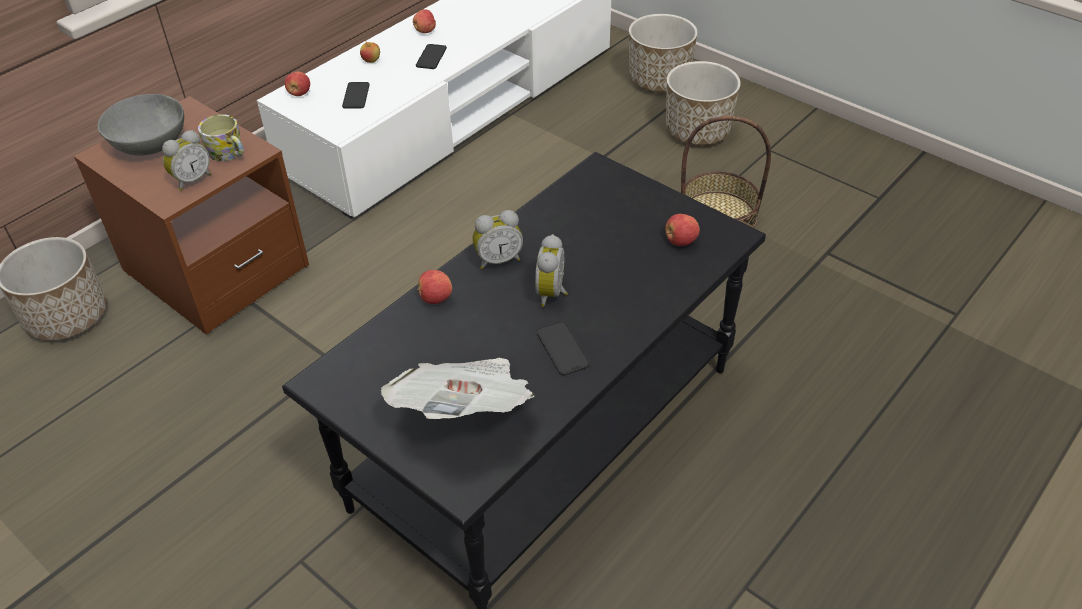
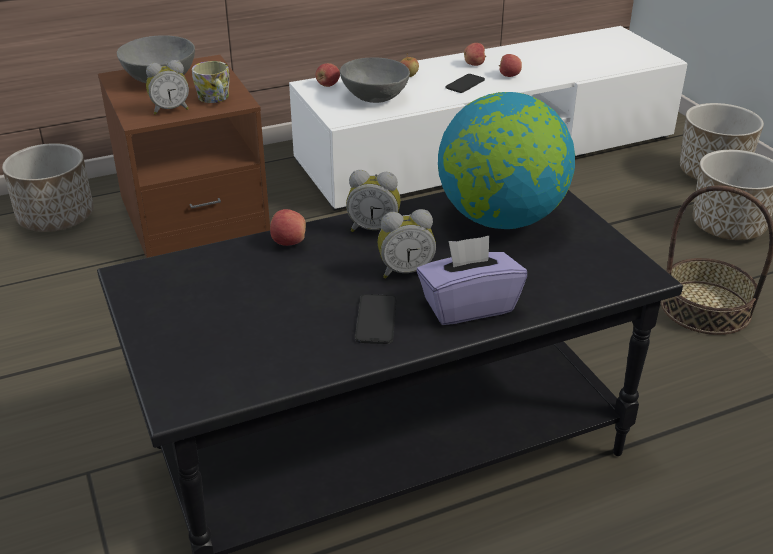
camera: 25 degrees right, 10 degrees down
(356, 96) = (375, 97): phone -> grey bowl
(465, 411) = (237, 341): newspaper -> none
(553, 293) = (405, 271): alarm clock -> alarm clock turned 135 degrees counterclockwise
(594, 216) = (500, 219): none -> globe
(624, 309) = (468, 306): none -> purple tissue box
(680, 241) = (576, 264): apple -> apple (509, 75)

